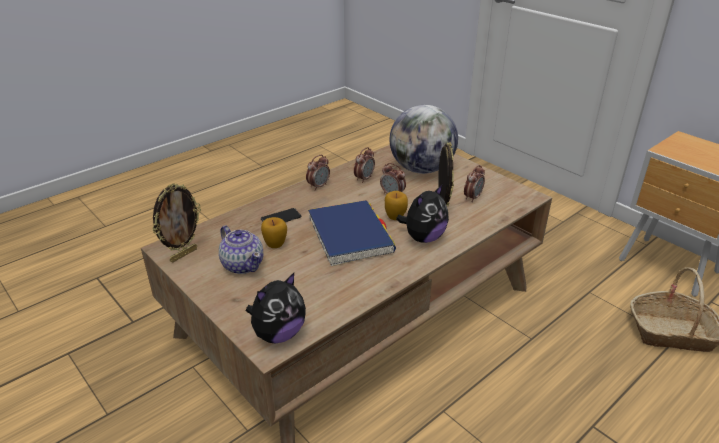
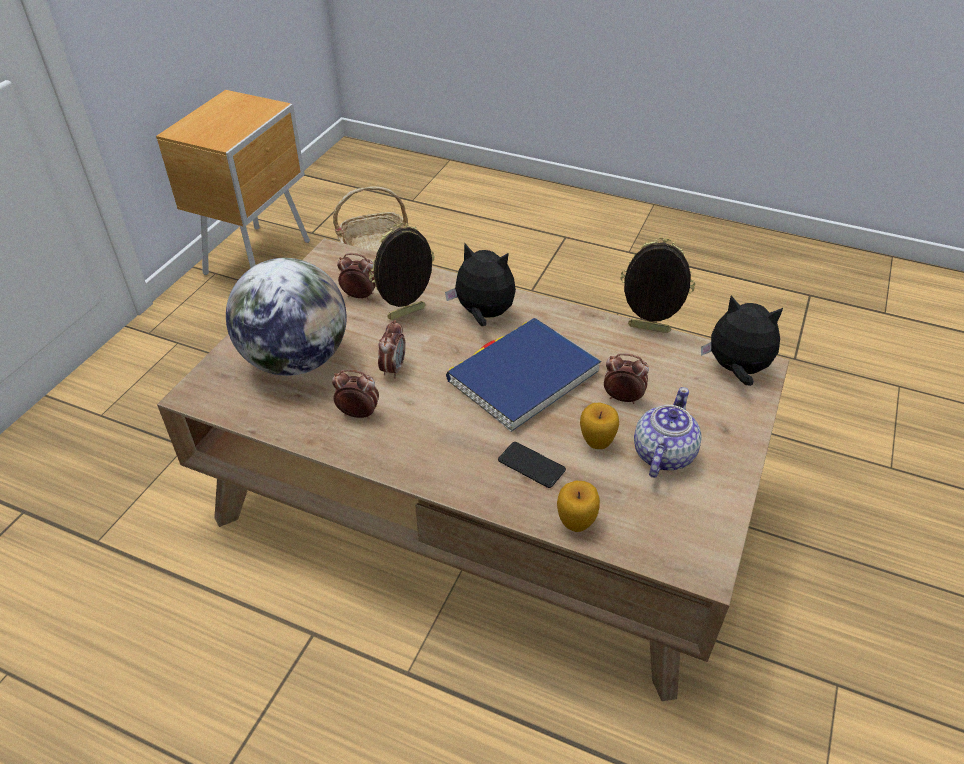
camera: 115 degrees left, 10 degrees up
(183, 254) = (698, 534): picture frame -> picture frame (648, 330)
(318, 186) = (412, 460): alarm clock -> alarm clock (622, 398)
(395, 217) = (451, 350): apple -> apple (576, 522)

